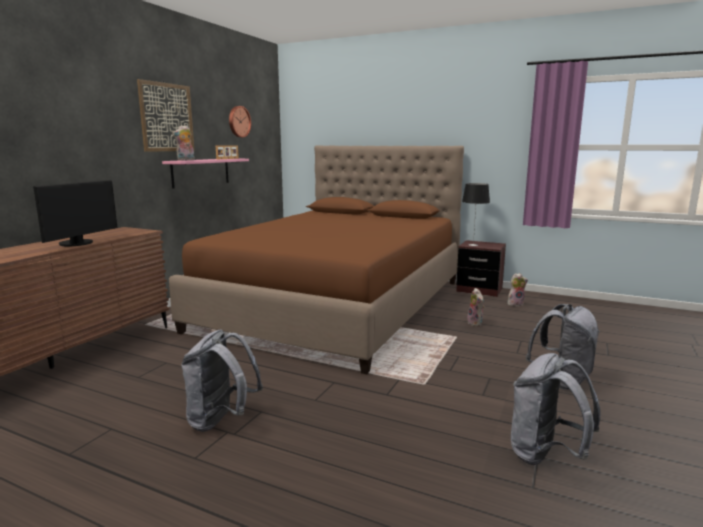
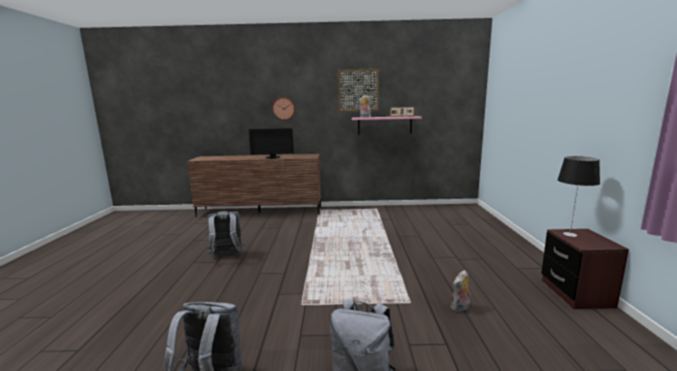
camera: 65 degrees right, 0 degrees up
(238, 121) = (429, 88): wall clock -> wall clock (284, 108)
(337, 304) = (416, 241): brown bed -> none
(515, 304) = (569, 326): plush toy -> none

